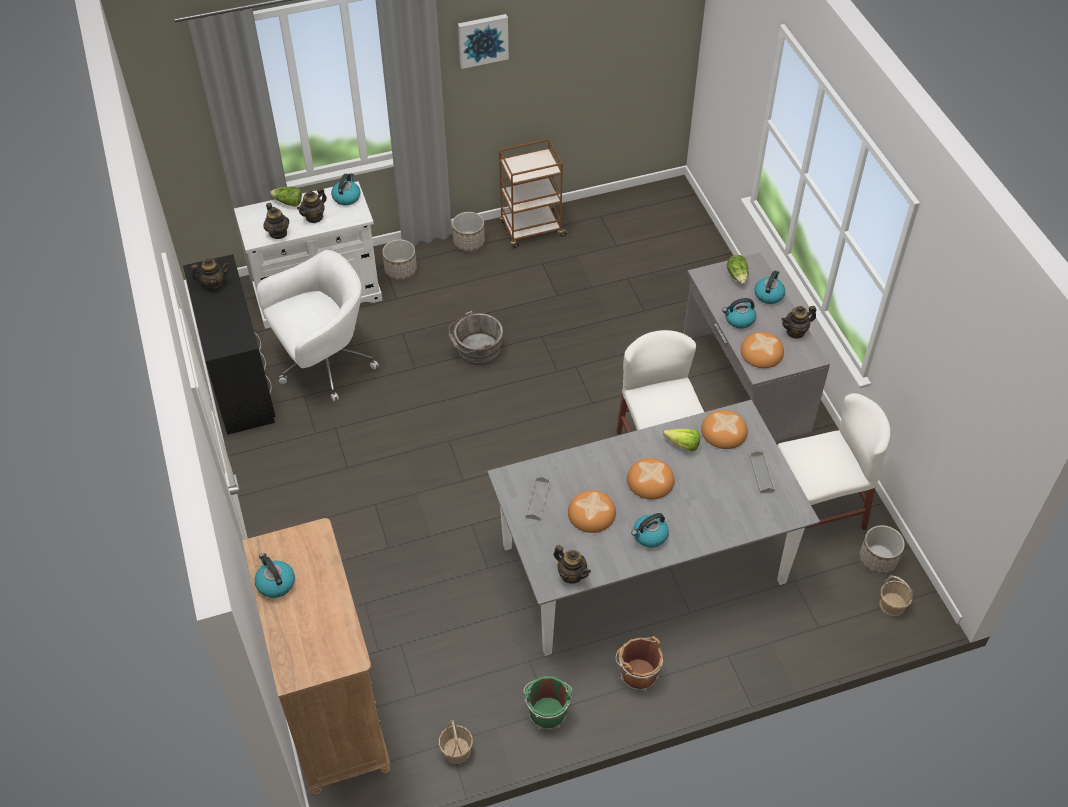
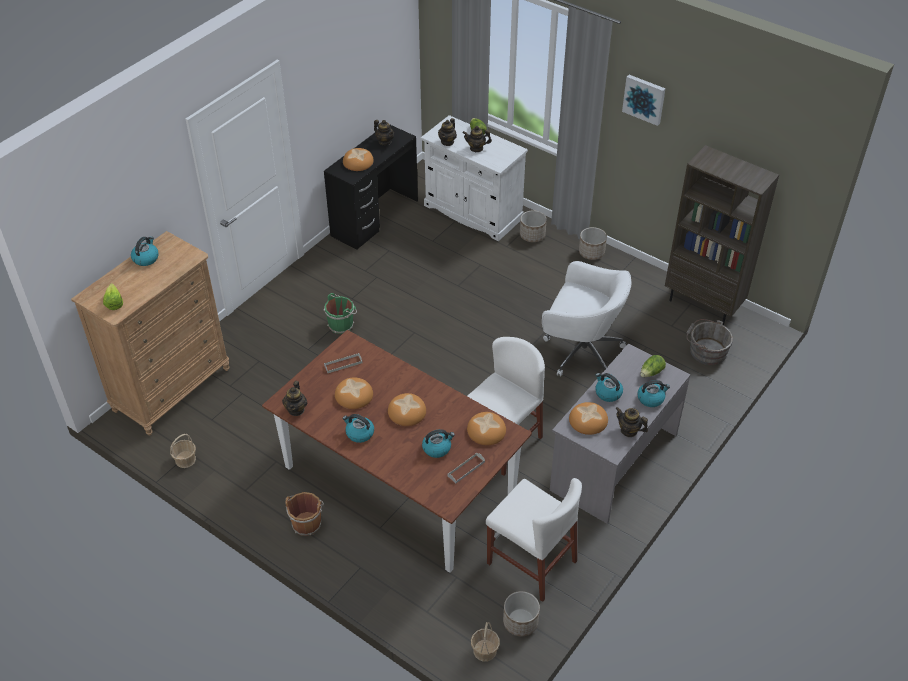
camera: 55 degrees right, 5 degrees down
(223, 324) = (358, 162): none -> bread
(324, 364) = (421, 245): white office chair -> white office chair (580, 351)
(346, 197) = (508, 152): kettle -> kettle (437, 448)
(476, 350) = (501, 305): grey bucket -> grey bucket (705, 351)
(531, 229) = (637, 276): brown cart -> none
(547, 712) = (244, 490): green bucket -> green bucket (342, 324)
(610, 209) = (703, 304): none -> brown bookcase
(643, 563) = (400, 481): grey dining table -> brown dining table
(680, 444) = (453, 412): lettuce -> lettuce (115, 301)

